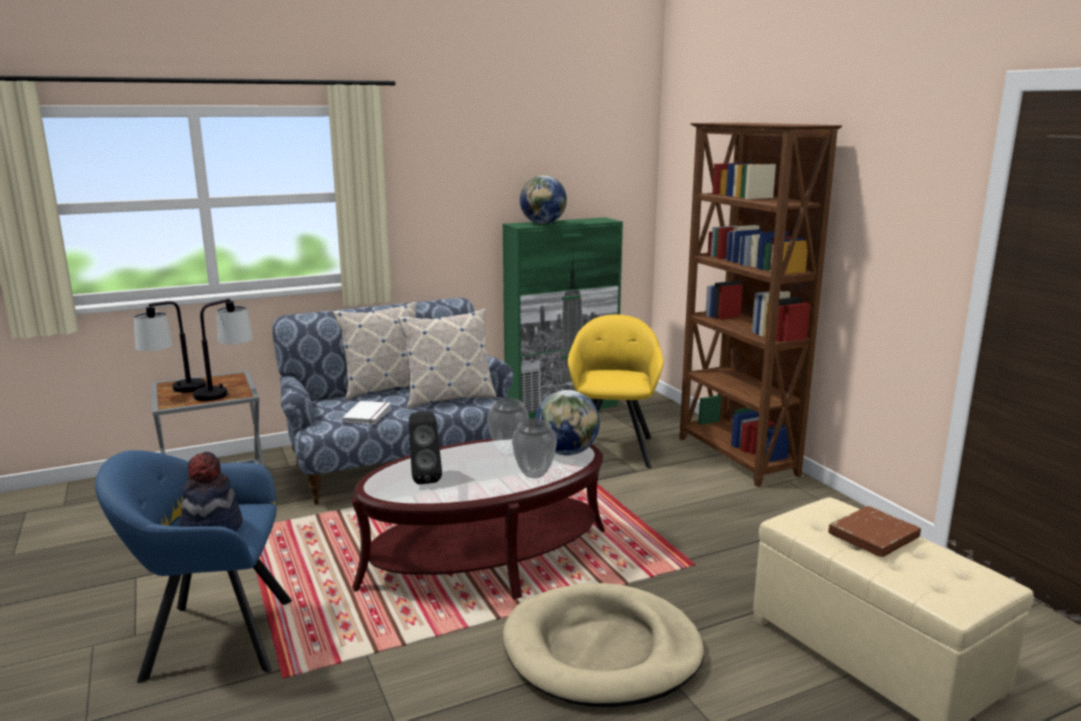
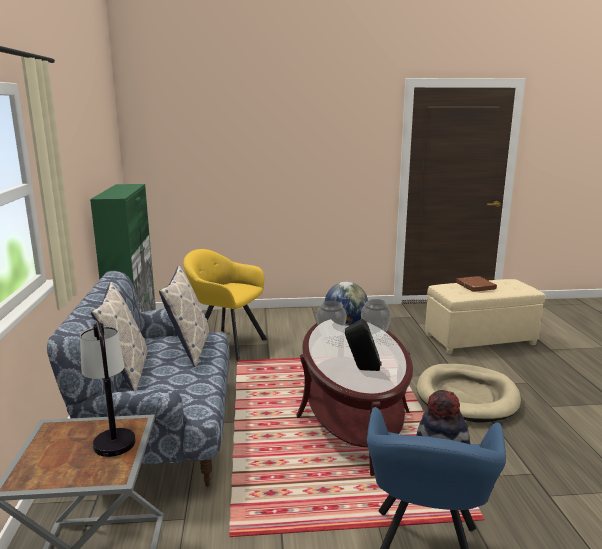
camera: 70 degrees left, 0 degrees up
(176, 392) = (66, 471): table lamp -> none
(369, 414) = (192, 384): white book -> none
(543, 223) = (117, 193): globe -> none
(736, 457) = (274, 315): brown bookcase -> none

